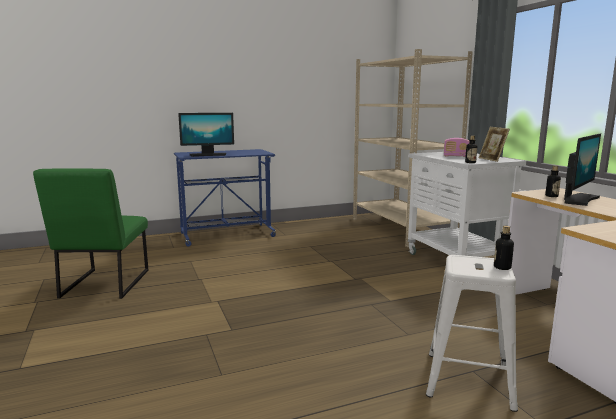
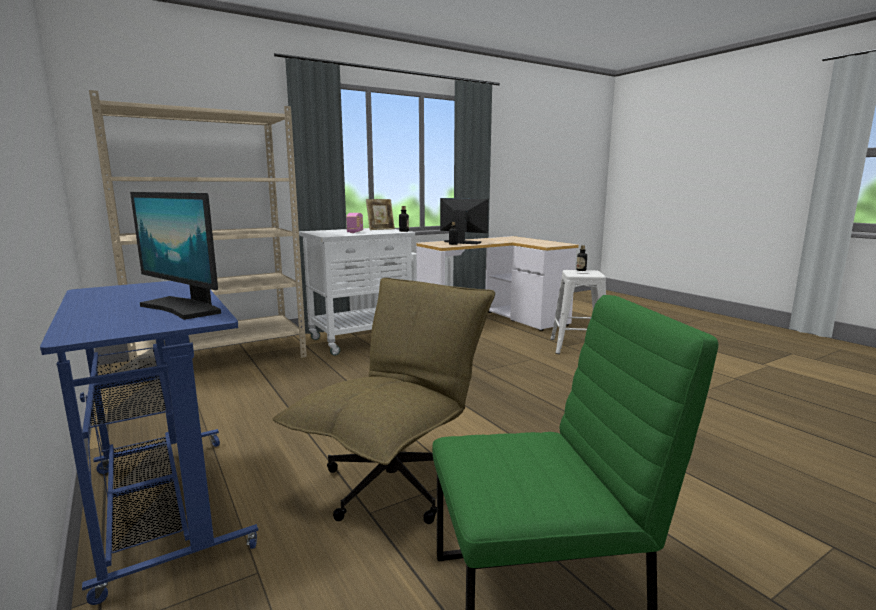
camera: 100 degrees left, 0 degrees up
(207, 265) = (390, 486): none -> beige office chair
(208, 155) = (183, 308): monitor -> monitor turned 150 degrees clockwise

